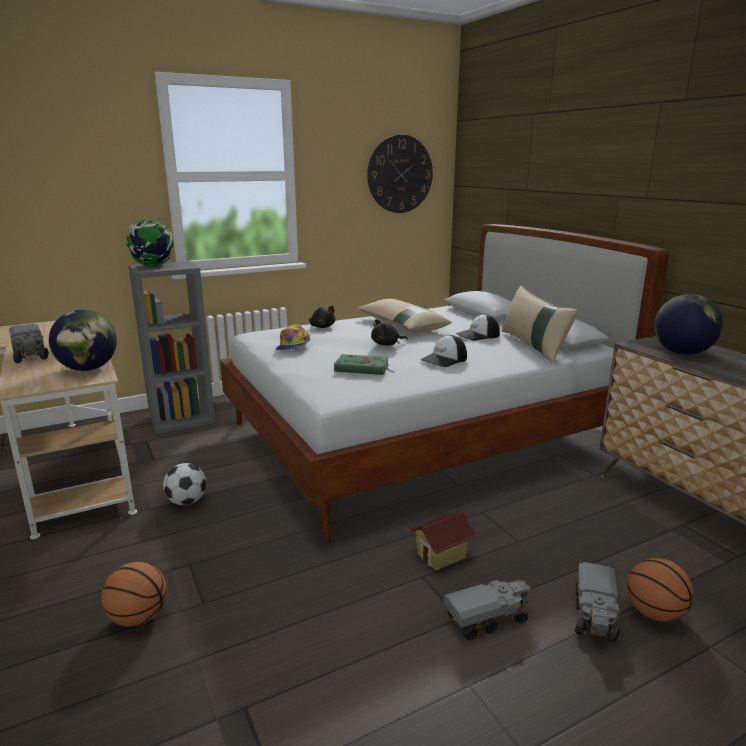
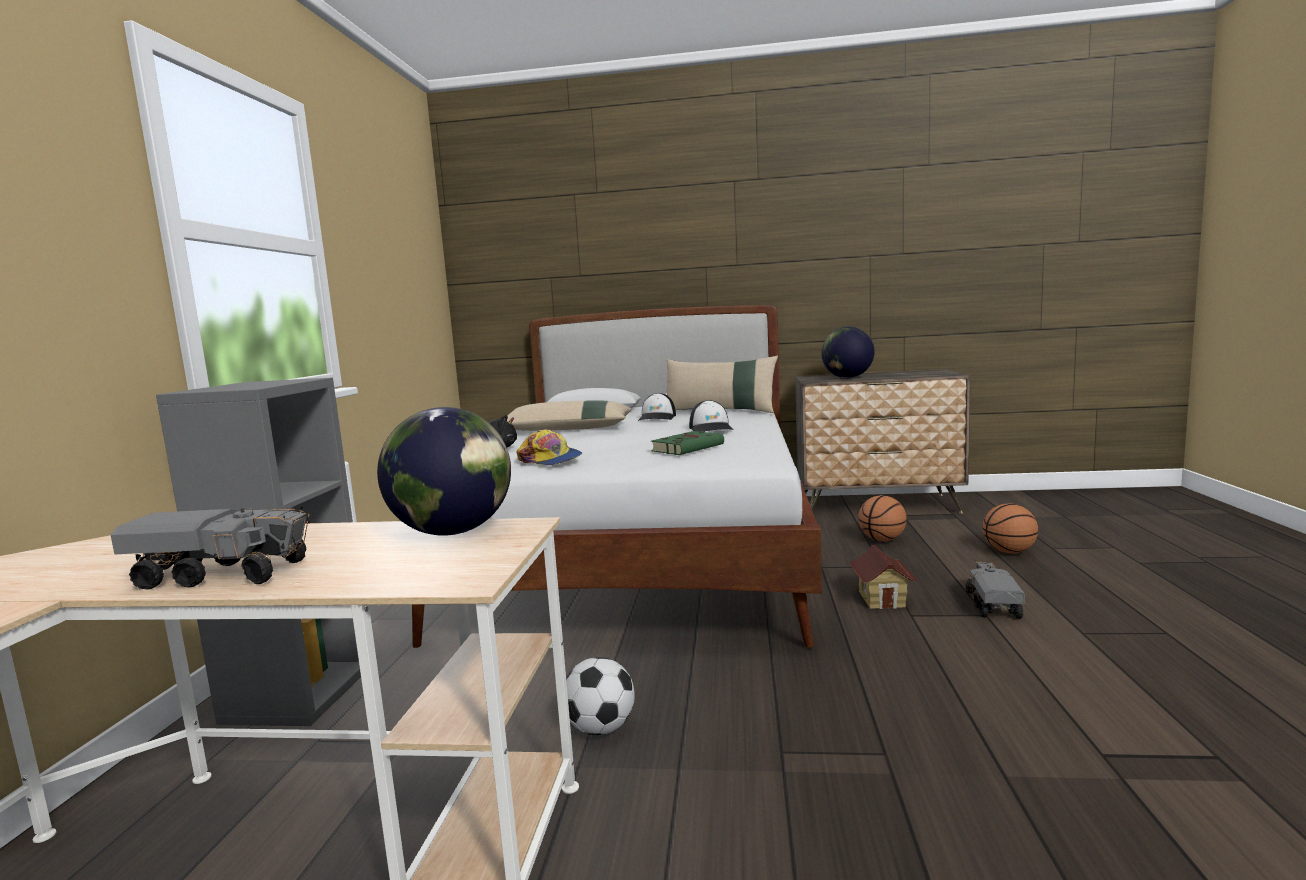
camera: 55 degrees left, 10 degrees down
(139, 617) = (891, 816): basketball -> basketball (882, 540)
(153, 266) = (232, 386): globe -> none
(387, 344) = (626, 437): black plush toy -> none
(400, 174) = (410, 264): wall clock -> none
(594, 616) = (1004, 569): toy truck -> none

